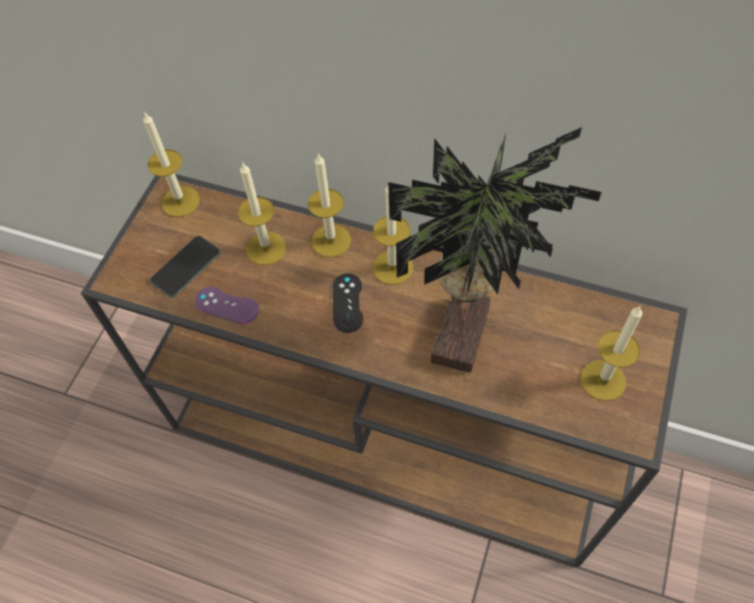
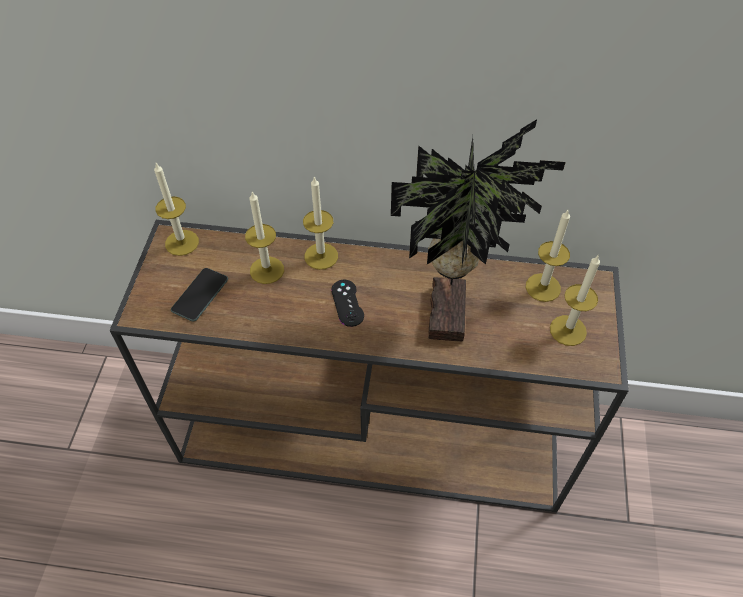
camera: 15 degrees left, 5 degrees down
(226, 305) = (244, 320): purple game controller -> none
(392, 267) = (378, 270): candle -> candle (543, 287)

